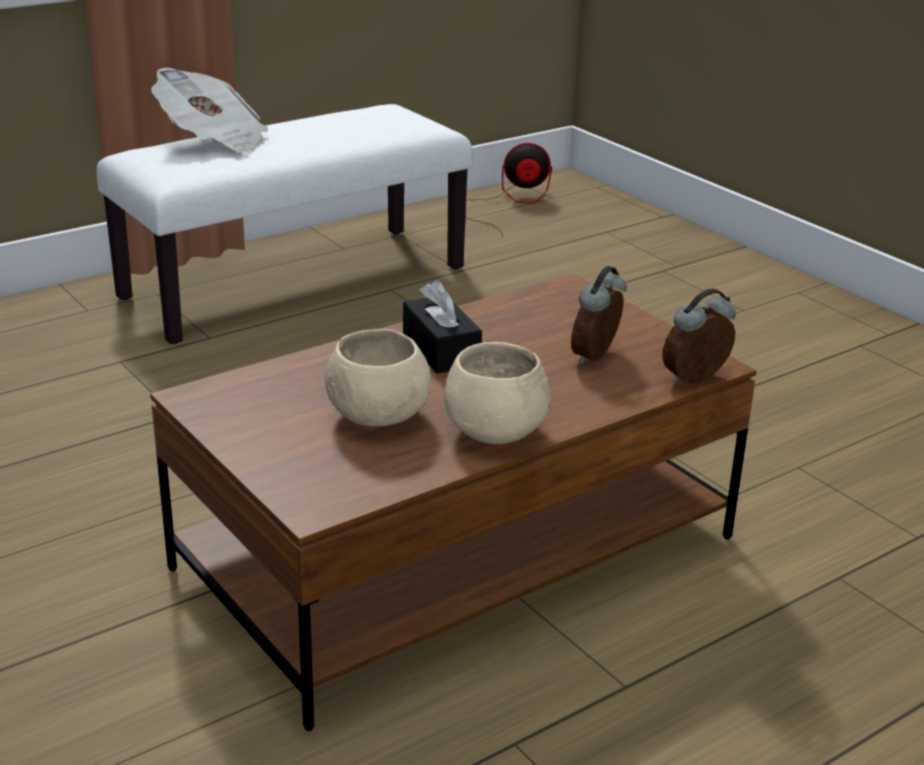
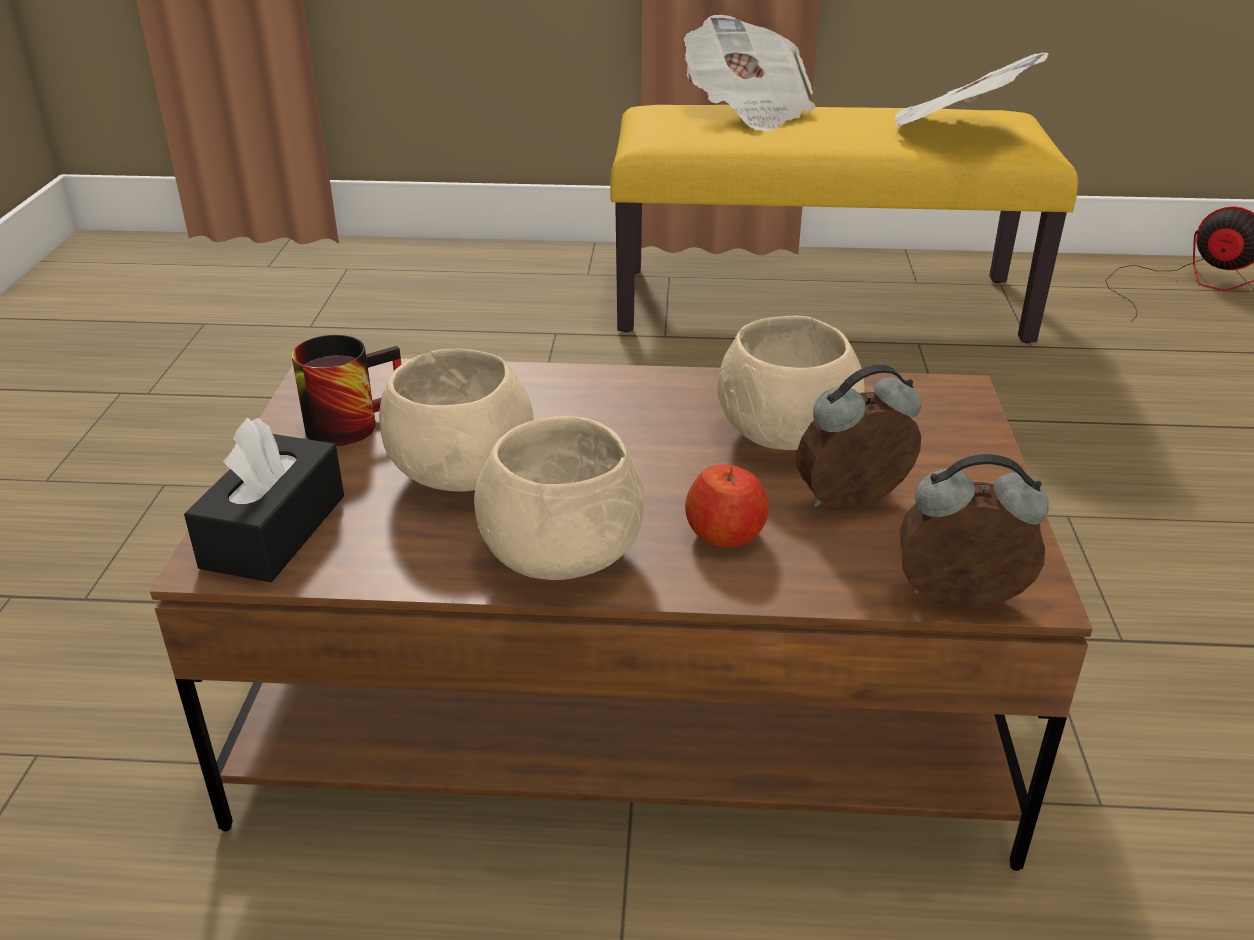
camera: 40 degrees right, 5 degrees up
(260, 415) = (351, 421): none -> mug
(295, 282) = (820, 304): white bench -> yellow bench
(375, 126) = (956, 130): none -> newspaper
(441, 350) = (660, 418): black tissue box -> black tissue box (274, 531)
(517, 336) = (784, 435): none -> beige bowl
(558, 392) = (726, 534): none -> apple

